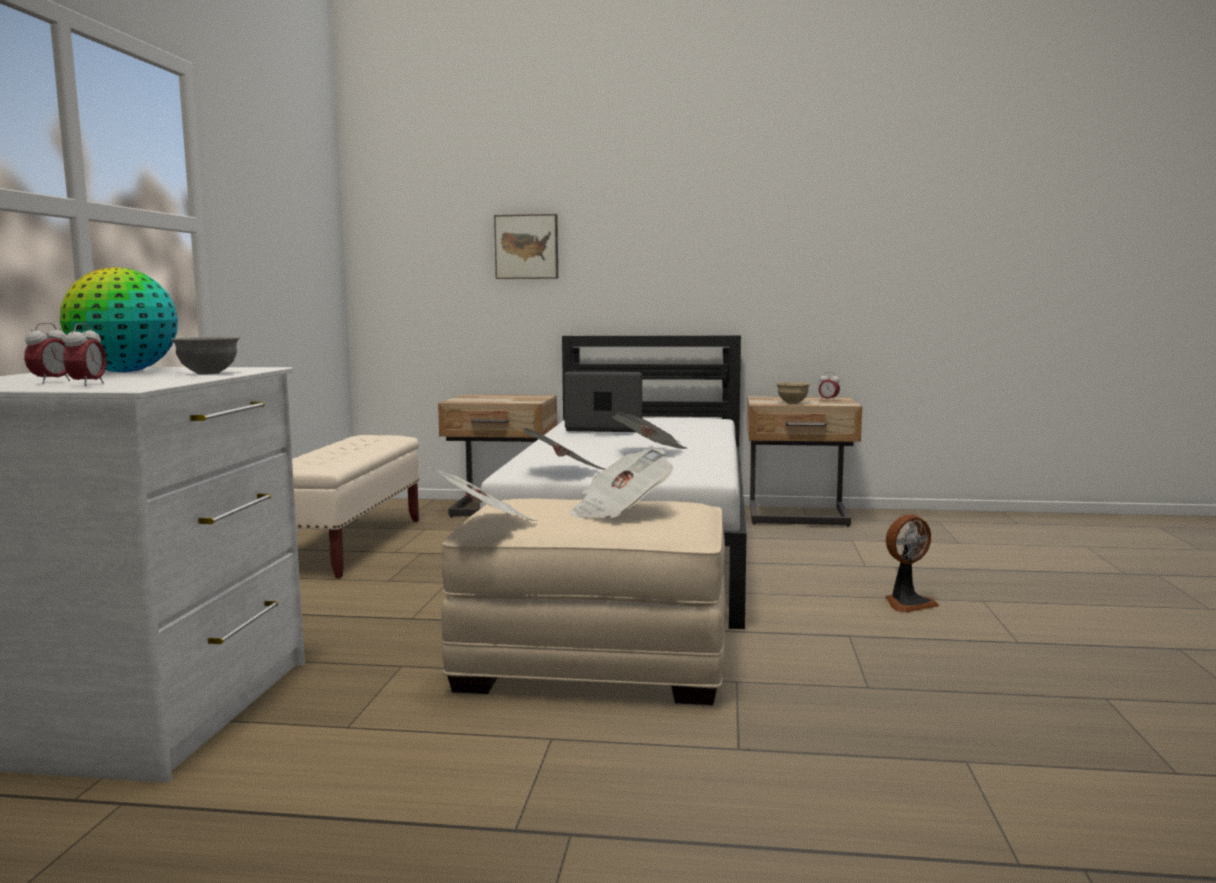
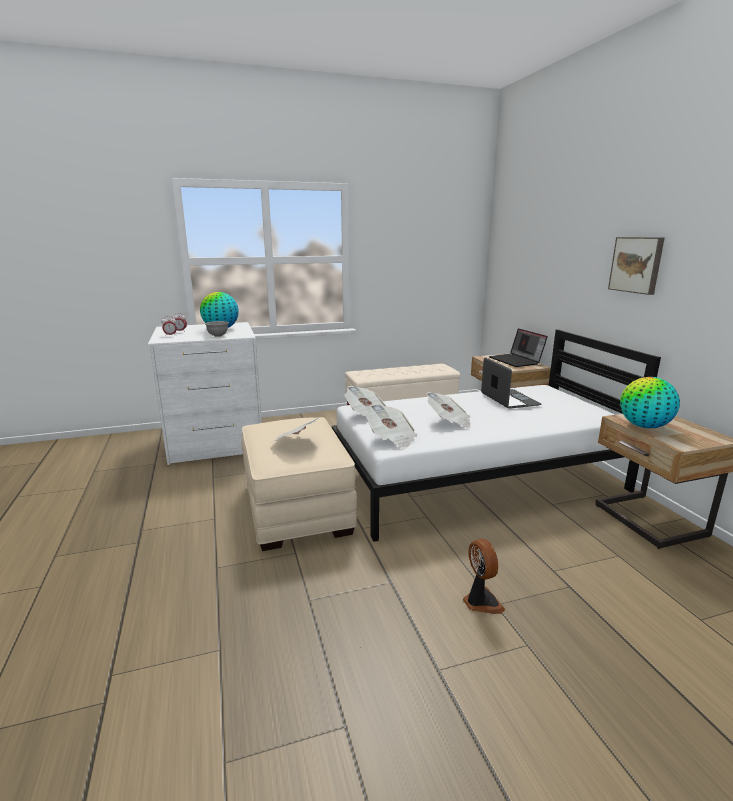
camera: 65 degrees right, 10 degrees up
(483, 522) = (258, 423): newspaper -> newspaper (391, 438)
(502, 397) = (516, 361): none -> laptop
(527, 247) = (554, 265): picture -> picture (637, 264)
(792, 403) = (644, 426): beige bowl -> globe
(828, 400) = (690, 436): alarm clock -> none
(907, 603) = (480, 602): fan -> fan turned 150 degrees counterclockwise

